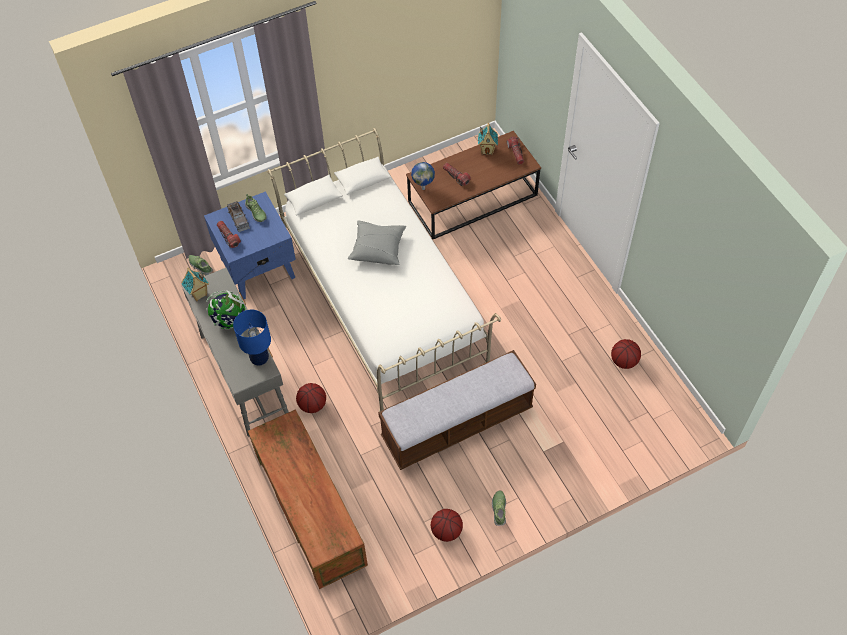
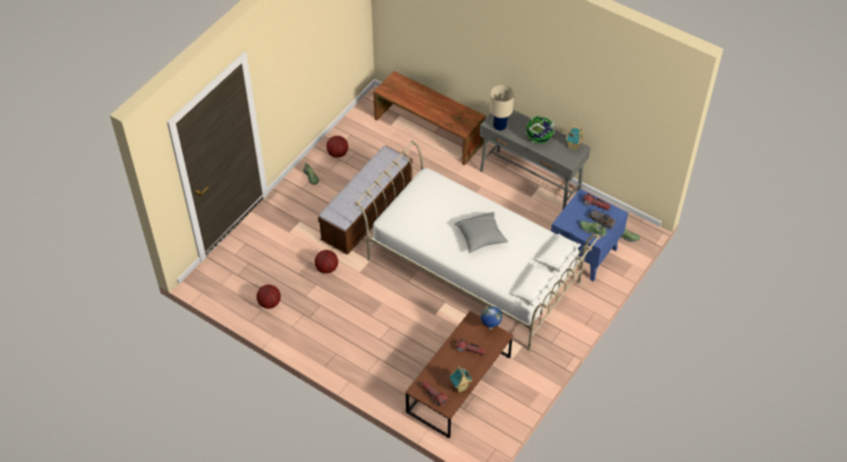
camera: 150 degrees right, 5 degrees down
(260, 359) = (499, 126): blue table lamp -> beige table lamp
(312, 405) = (471, 184): basketball -> basketball (327, 268)

